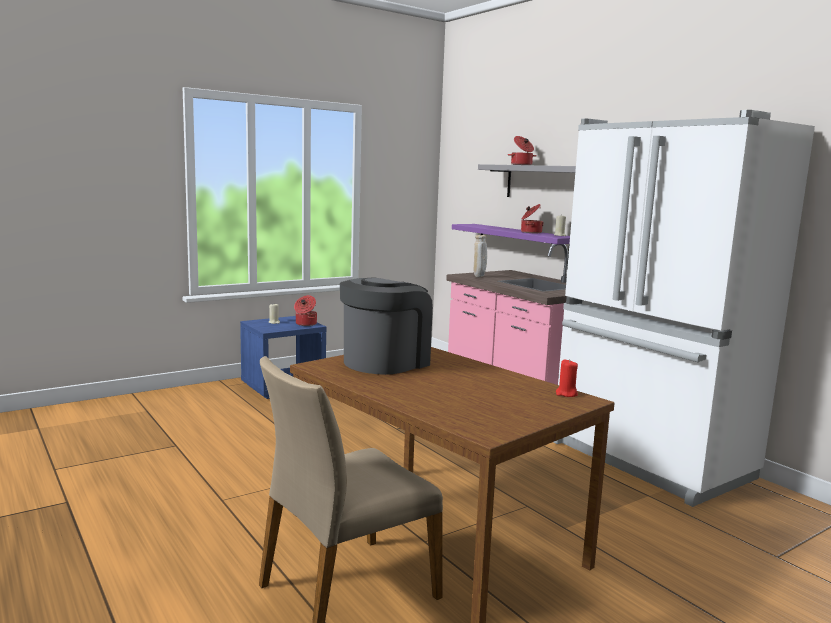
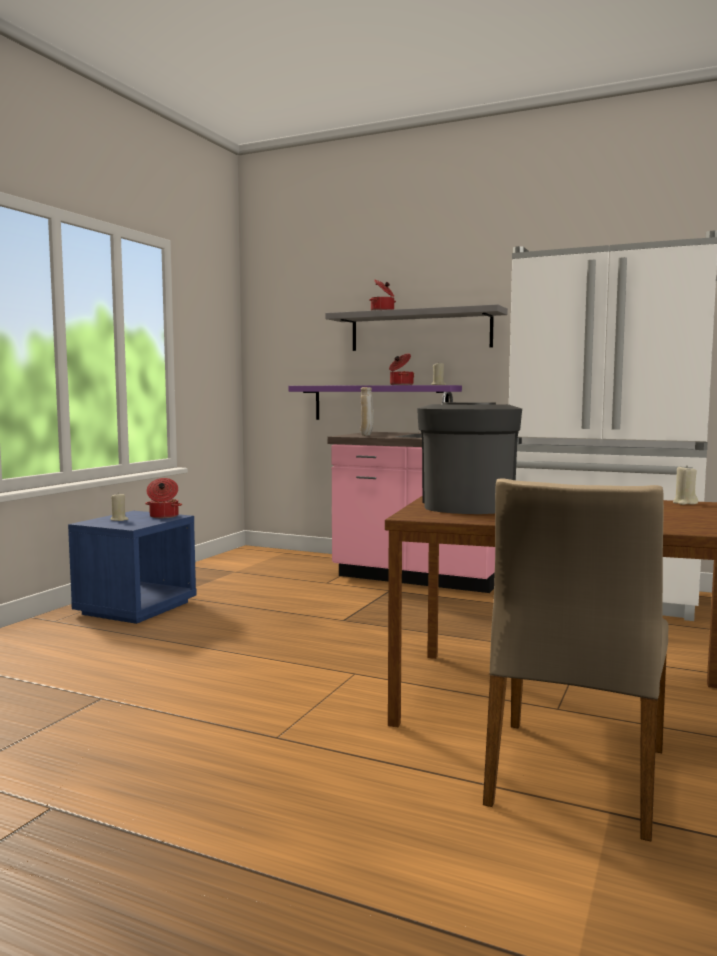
camera: 30 degrees left, 5 degrees down
(566, 394) = (684, 503): red candle -> beige candle

